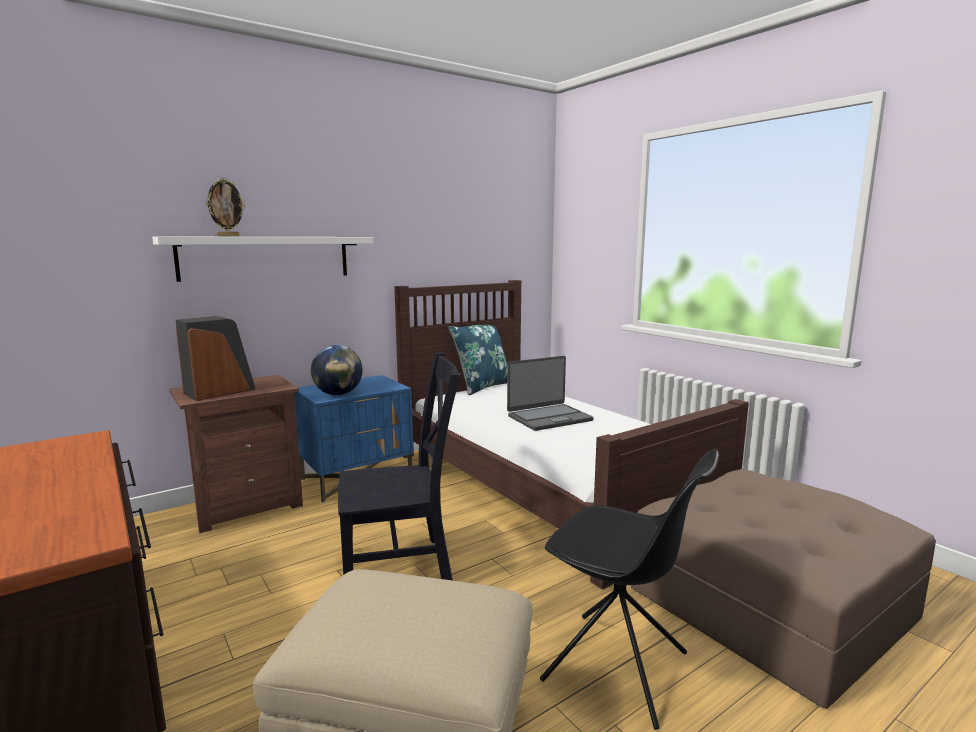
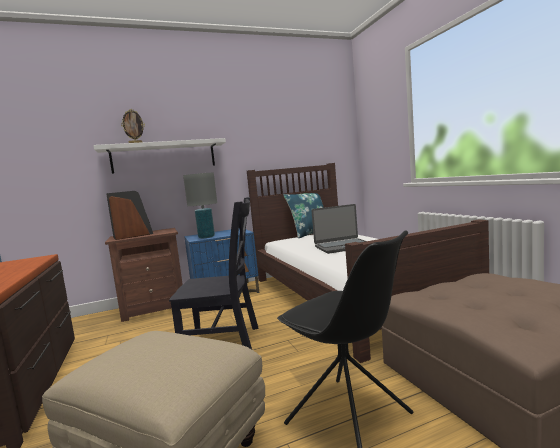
camera: 15 degrees right, 5 degrees down
(338, 394) = (206, 237): globe -> grey table lamp

